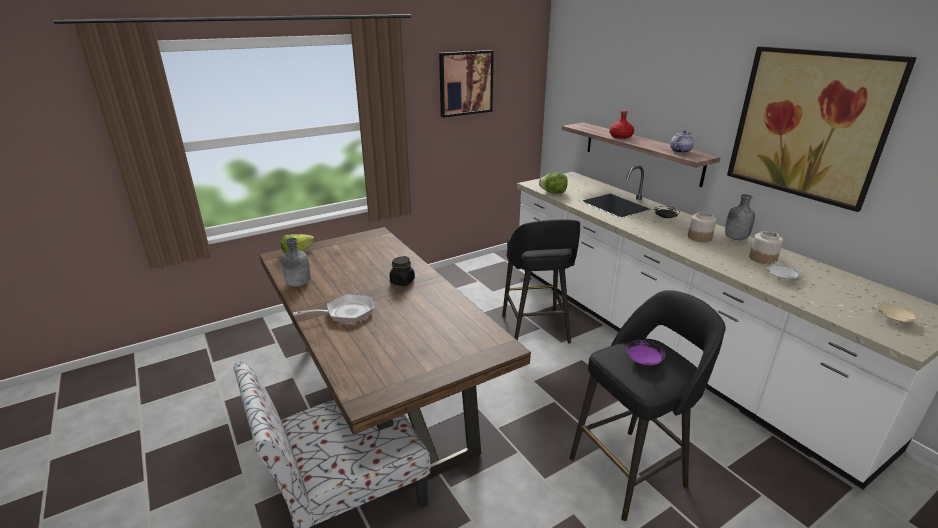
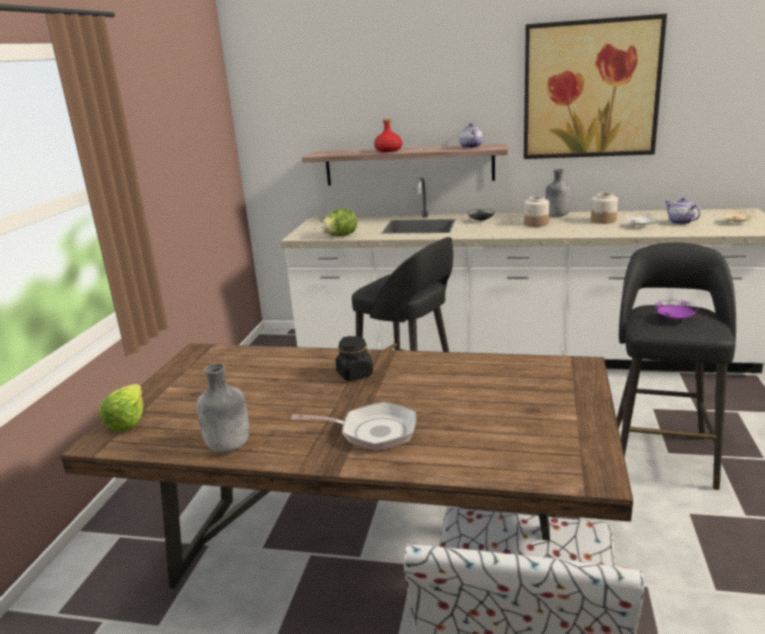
camera: 45 degrees left, 5 degrees down
(346, 313) = (372, 432): frying pan -> frying pan turned 75 degrees clockwise
(465, 83) = (170, 120): picture -> none
(831, 291) = (680, 222): none -> teapot

